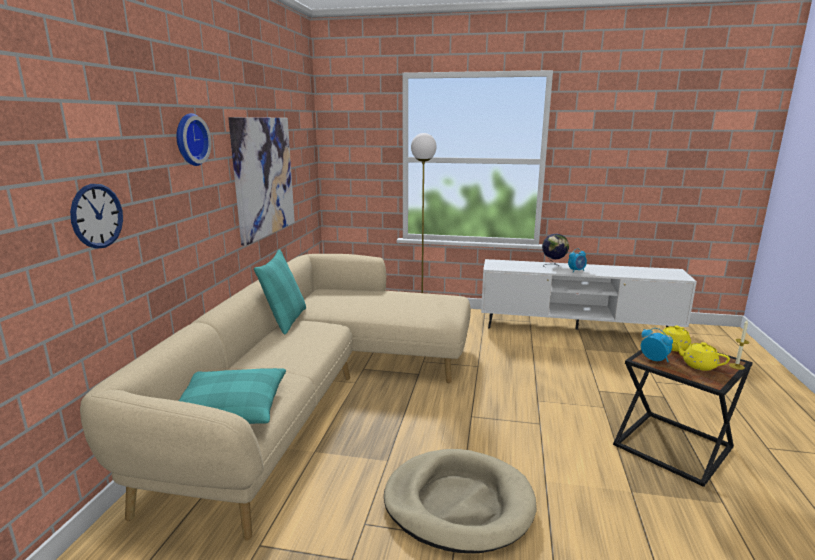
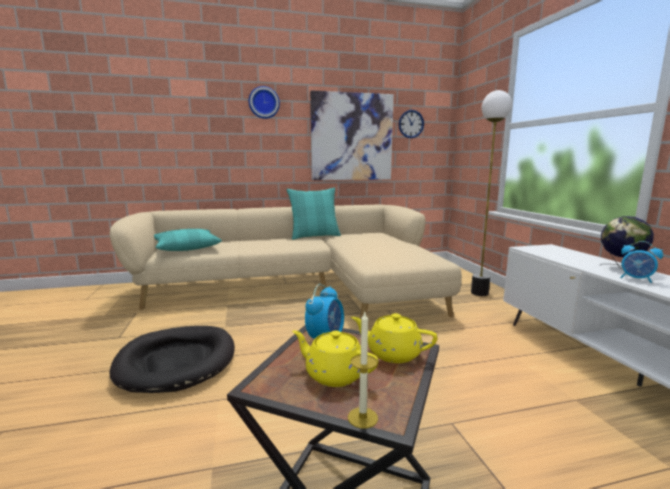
camera: 65 degrees right, 5 degrees down
(97, 216) = (180, 134): wall clock -> wall clock (411, 124)
(458, 503) = (177, 361): beige dog bed -> black dog bed
(698, 365) = (333, 374): yellow teapot -> yellow teapot turned 75 degrees counterclockwise

